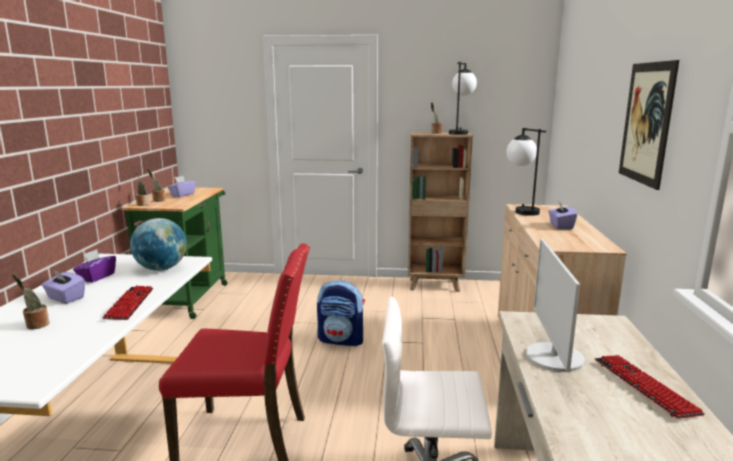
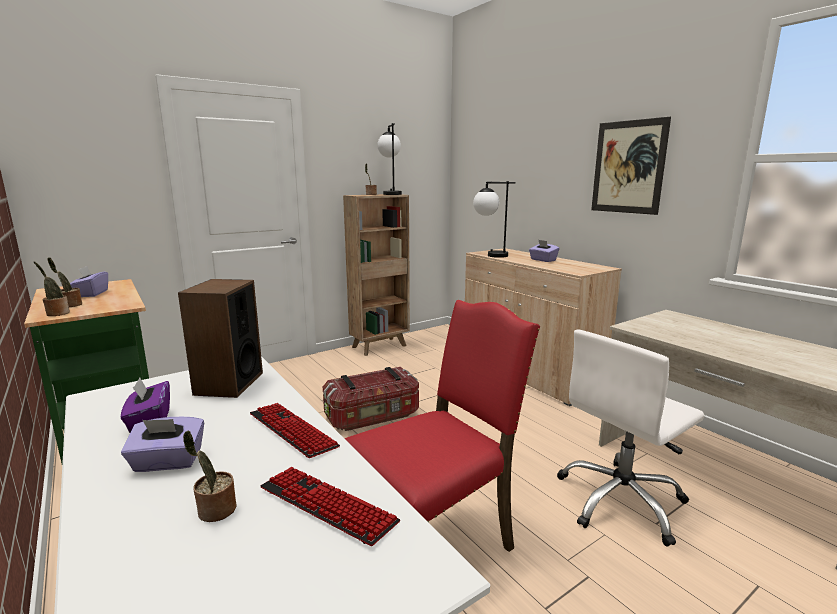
camera: 40 degrees left, 0 degrees up
(161, 269) = (228, 383): globe -> speaker
(341, 340) = (373, 416): backpack -> storage box
(553, 357) = (705, 342): monitor -> none
(644, 386) = (770, 342): keyboard -> keyboard (327, 506)

